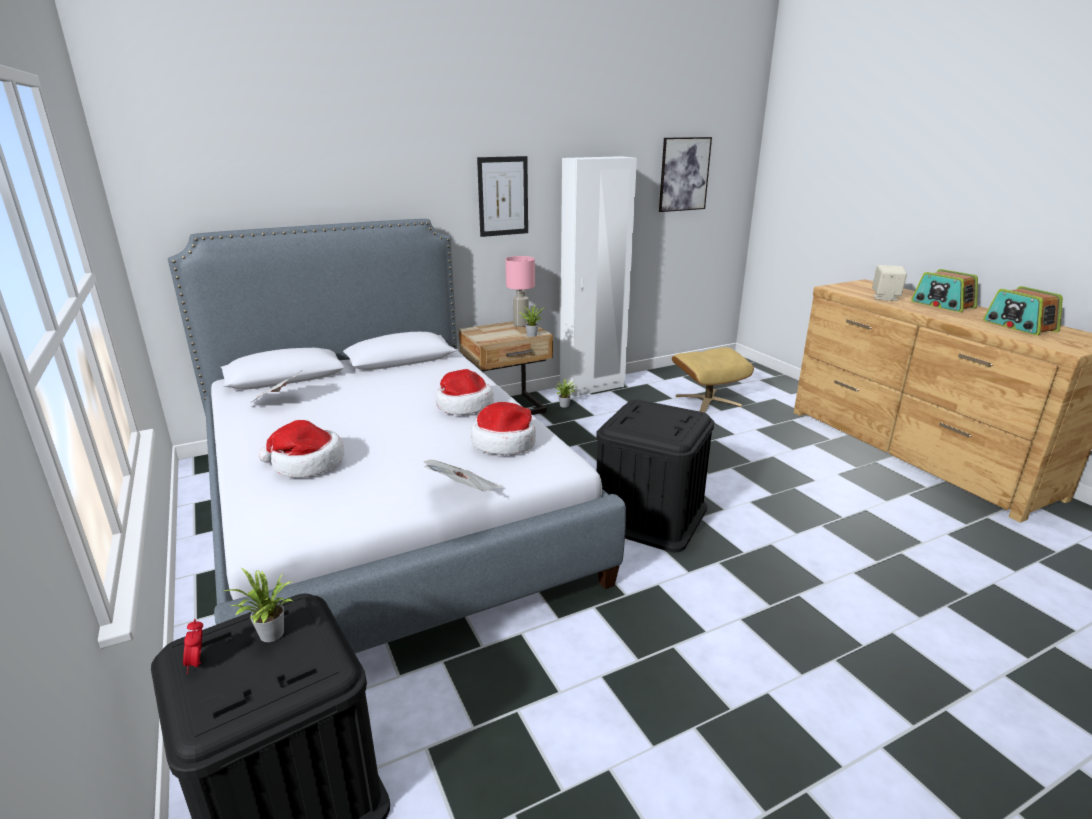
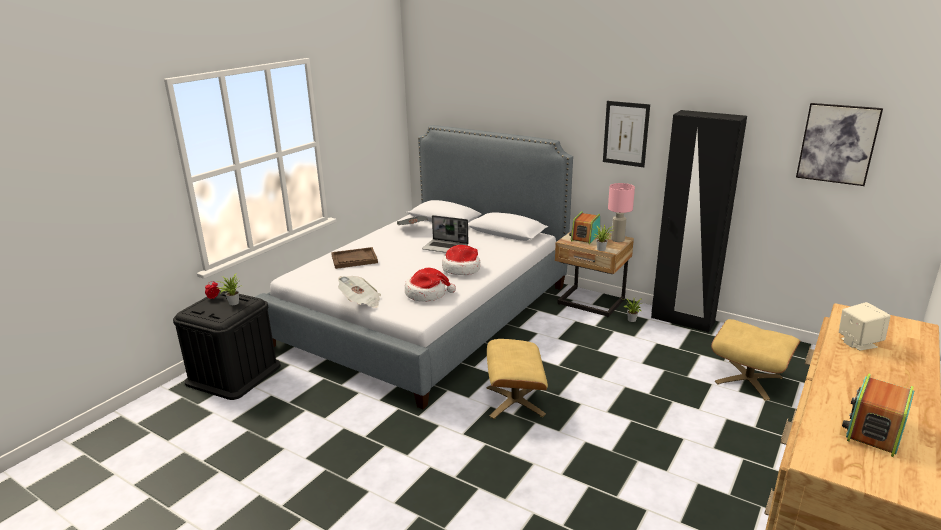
camera: 60 degrees right, 0 degrees up
(306, 463) = (354, 259): hat -> brown tray
(384, 398) = (446, 247): none -> laptop
(592, 388) = (682, 320): white wardrobe -> black wardrobe
(649, 515) = (514, 401): black storage box -> beige ottoman
(942, 305) = (892, 377): radio -> radio (585, 237)

